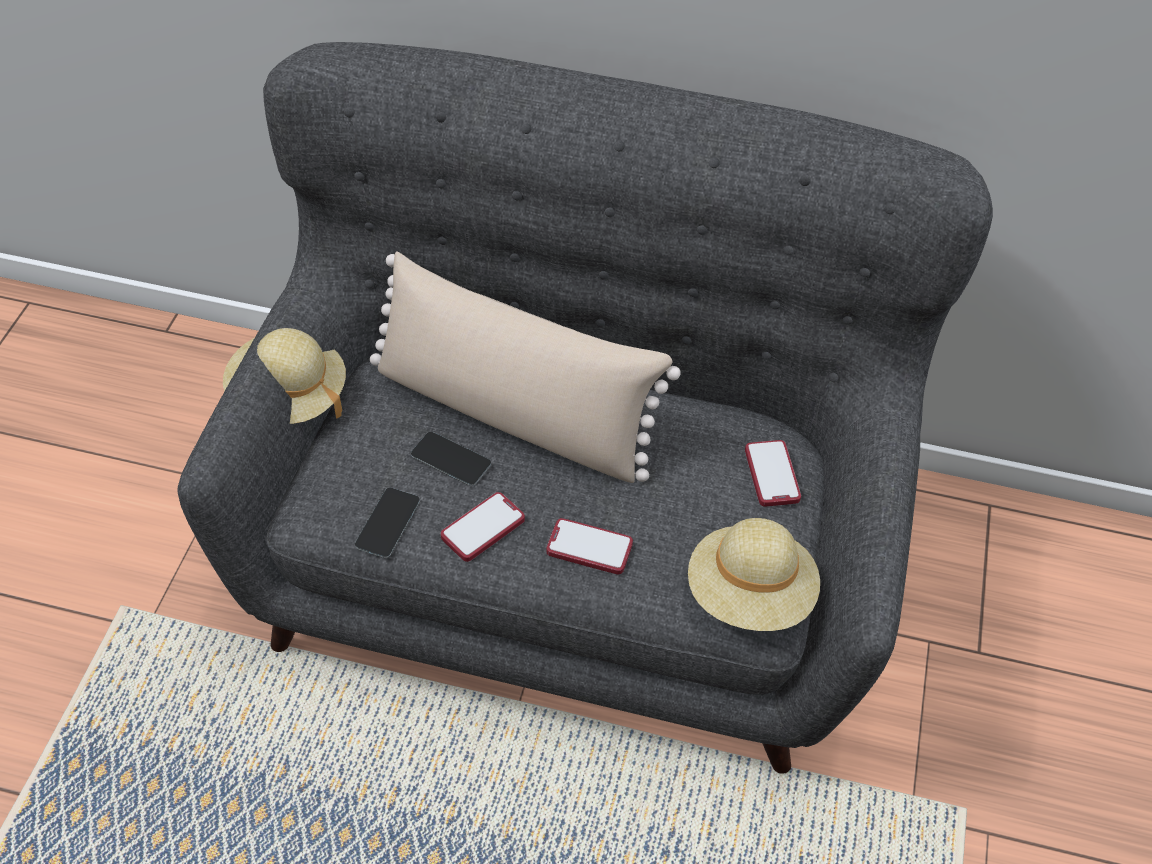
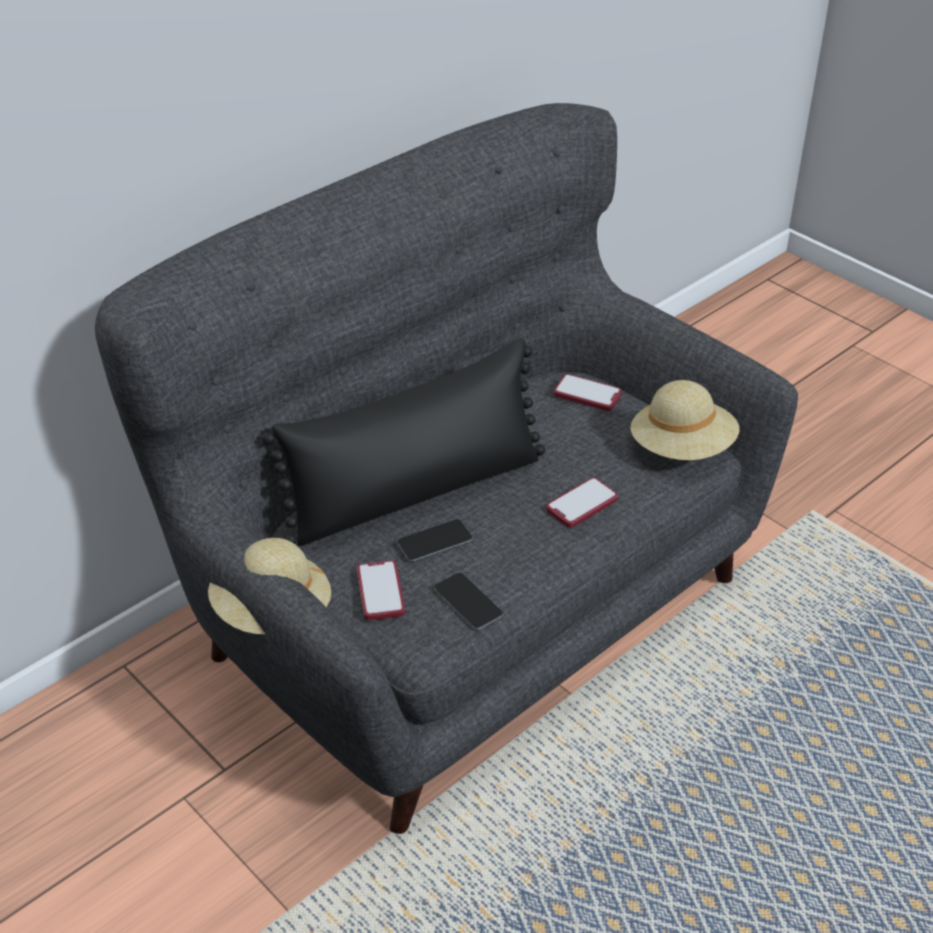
camera: 55 degrees left, 10 degrees down
(483, 528) = (518, 551): phone -> phone (380, 592)
(512, 413) = (416, 492): beige pillow -> black pillow

